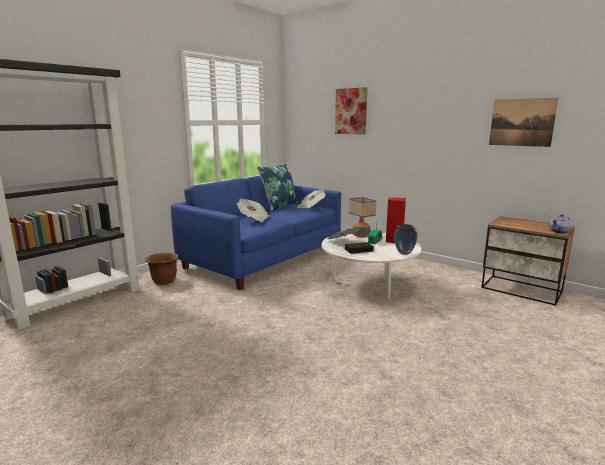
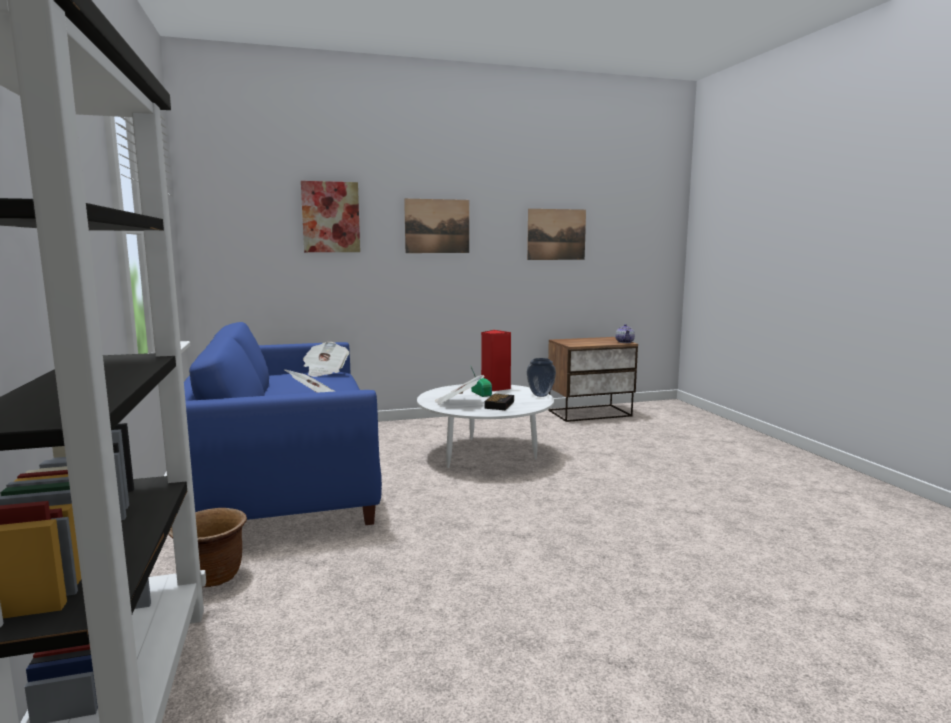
camera: 55 degrees left, 5 degrees down
(279, 206) = (272, 382): blue pillow -> none
(361, 235) = (447, 392): table lamp -> none
(416, 116) = (437, 226): none -> picture

